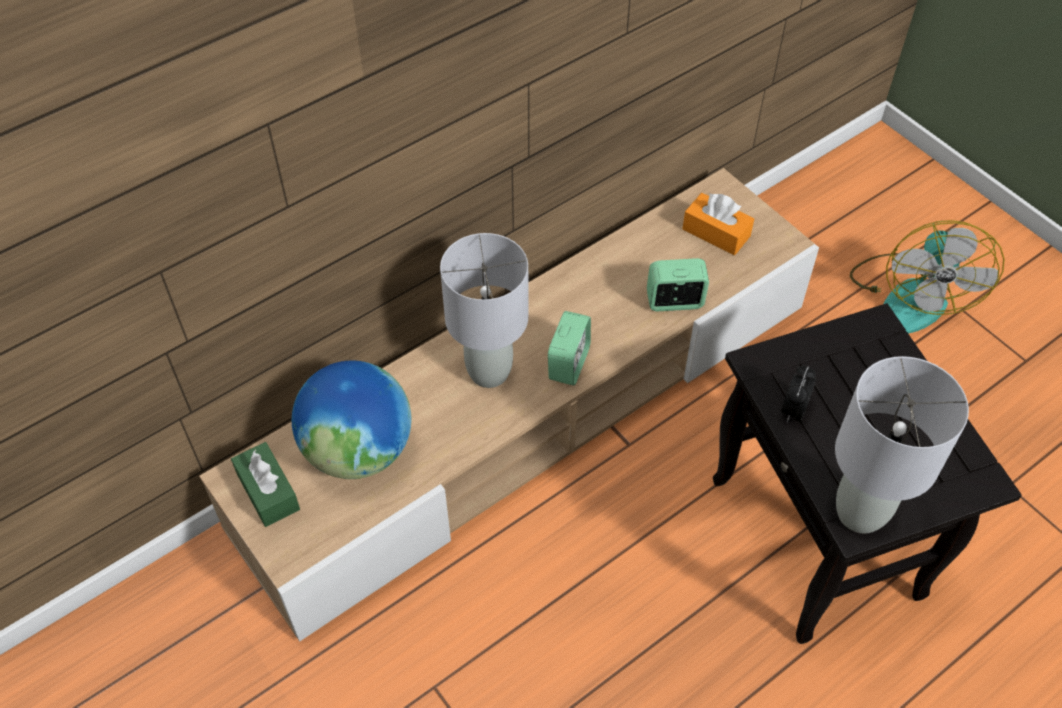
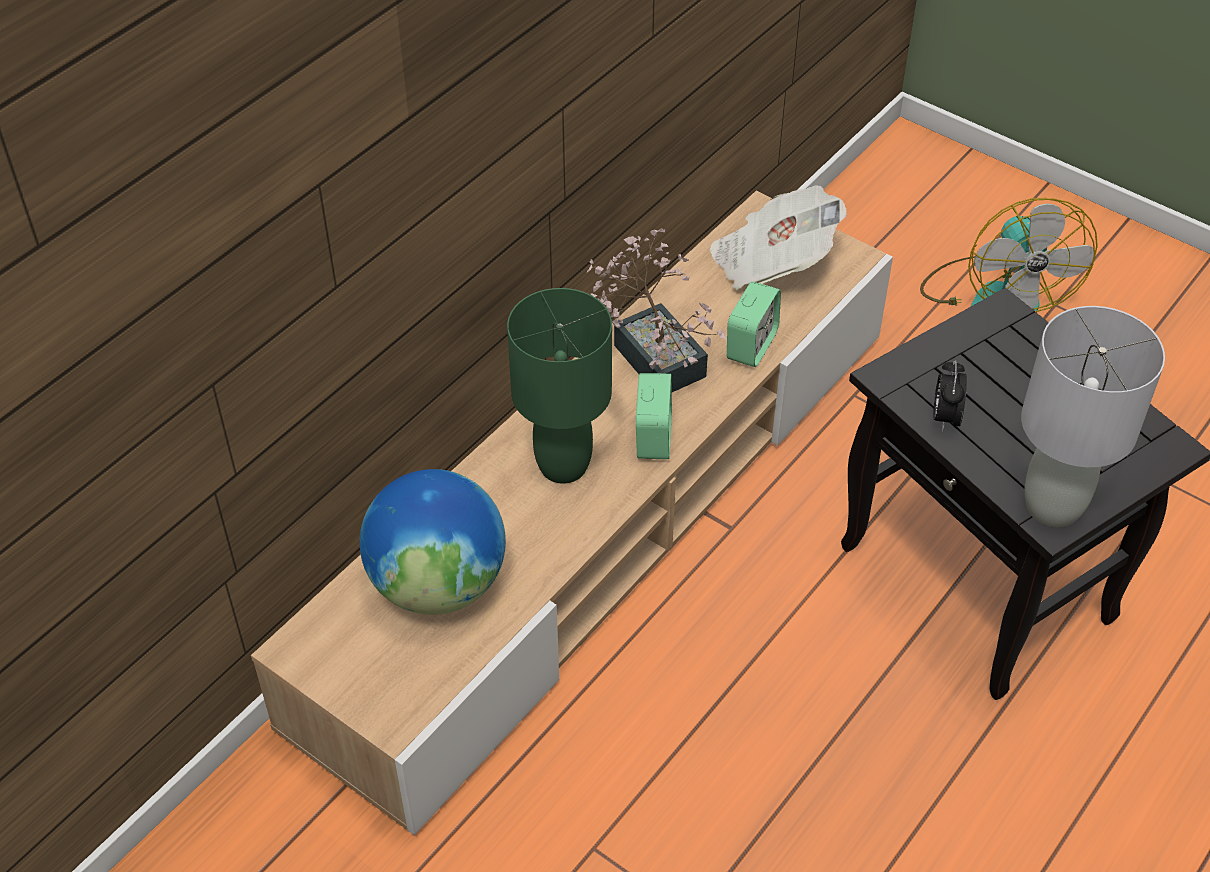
camera: 15 degrees left, 5 degrees down
(268, 491) = (344, 654): green tissue box -> none
(490, 373) = (564, 466): grey table lamp -> green table lamp
(593, 291) = (654, 353): none -> potted plant
(674, 301) = (751, 346): alarm clock -> alarm clock turned 135 degrees clockwise
(716, 232) = (772, 262): orange tissue box -> newspaper

